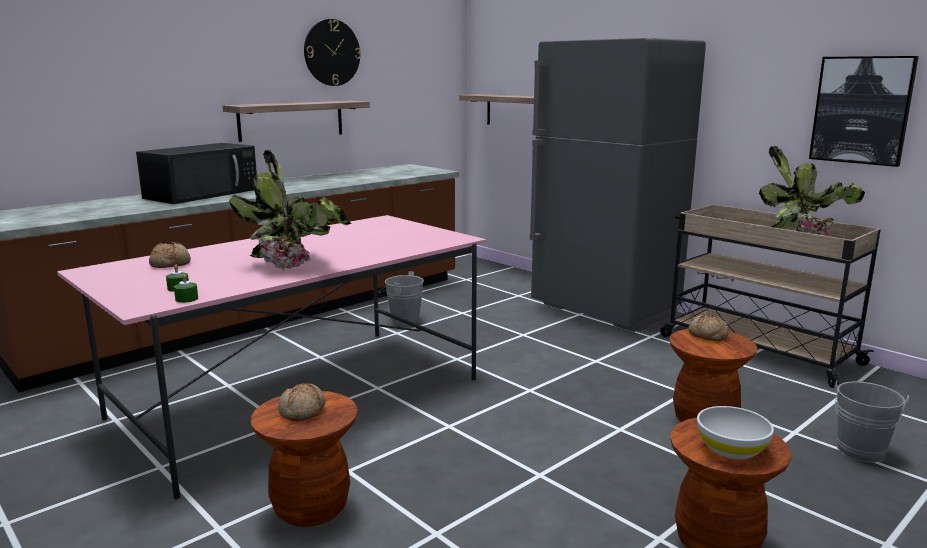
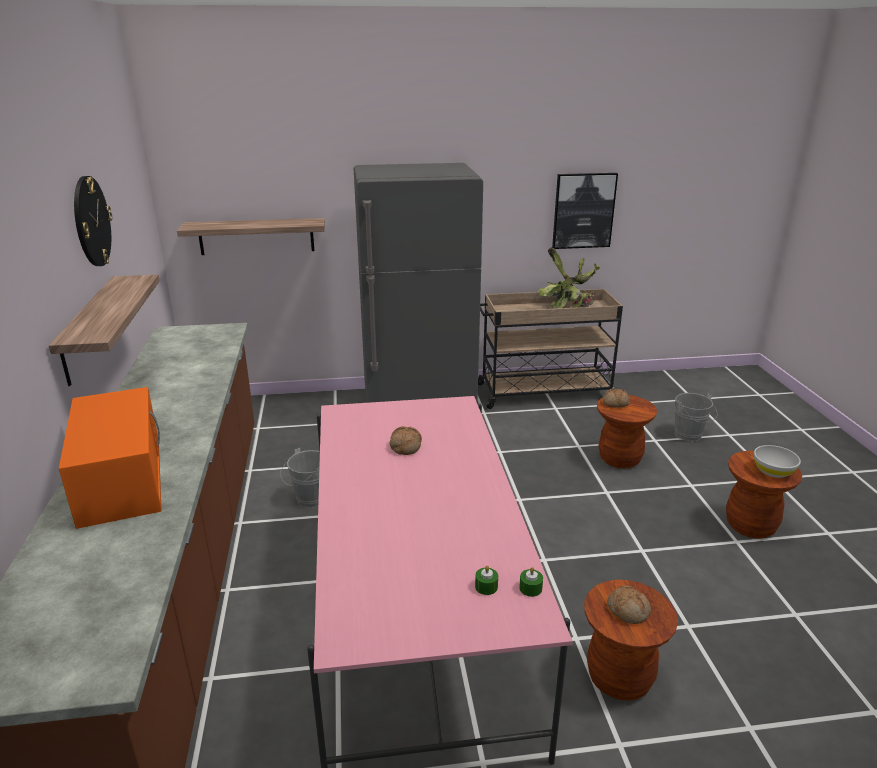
camera: 55 degrees left, 10 degrees up
(170, 264) = (378, 574): bread -> bread (405, 446)
(203, 193) = (120, 478): black microwave -> orange microwave
(298, 265) = (468, 501): potted plant -> none

